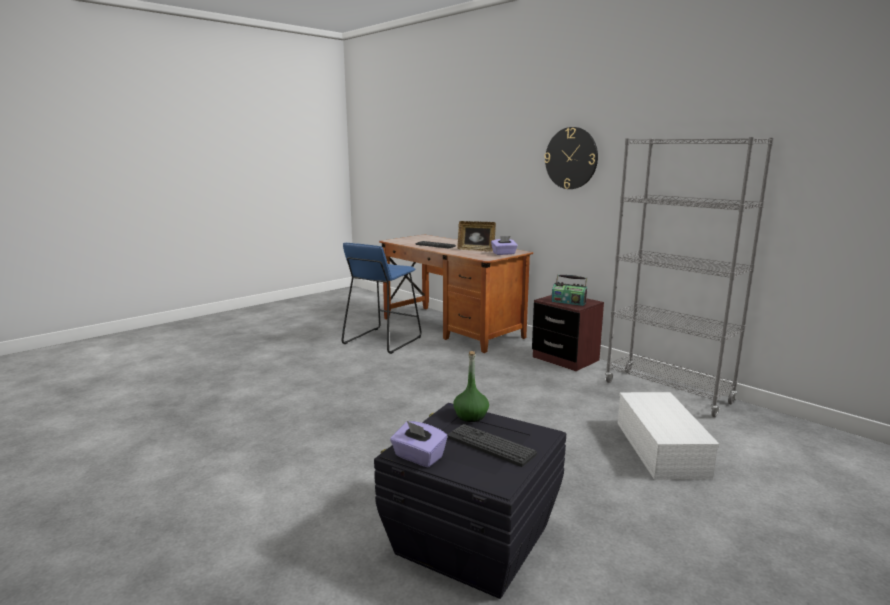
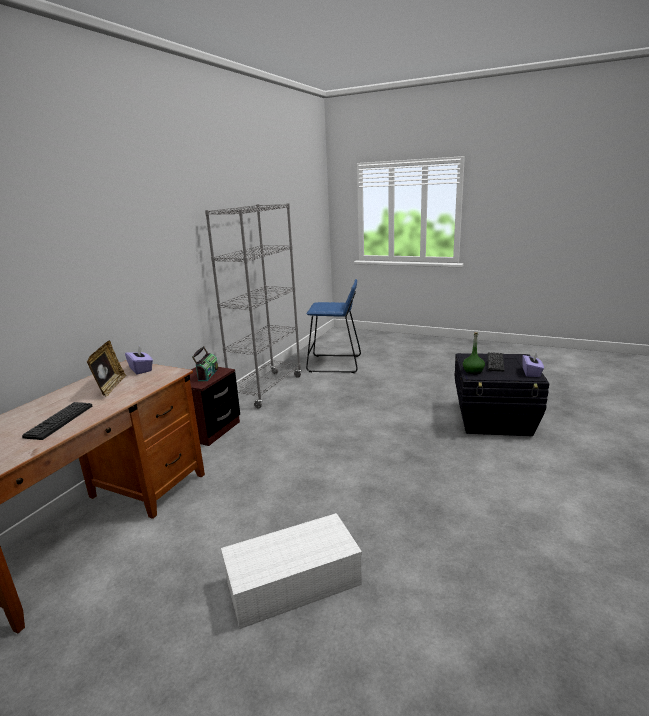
camera: 110 degrees left, 5 degrees up
(382, 340) = (163, 582): blue stool -> blue stool (334, 364)
(571, 158) = (138, 238): wall clock -> none
(659, 448) = (351, 388): white storage box -> white storage box (292, 584)

